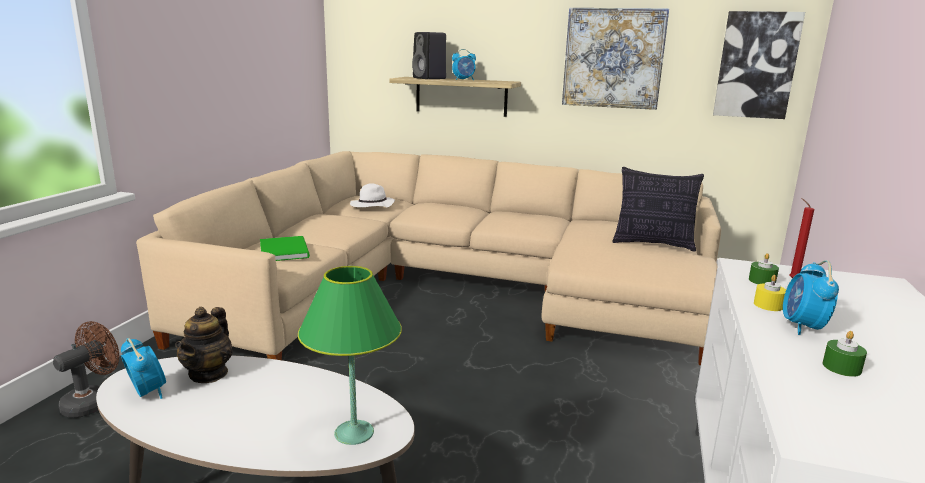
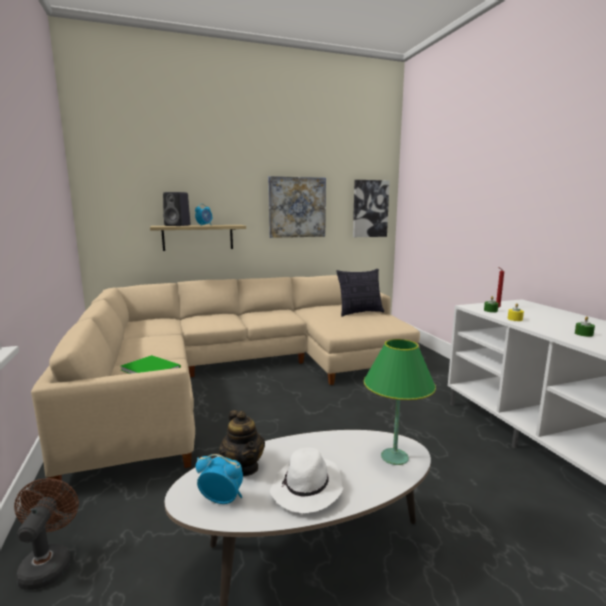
camera: 35 degrees left, 5 degrees down
(372, 206) = (158, 325): white hat -> white hat (307, 489)
(802, 327) = (542, 324): alarm clock -> none

